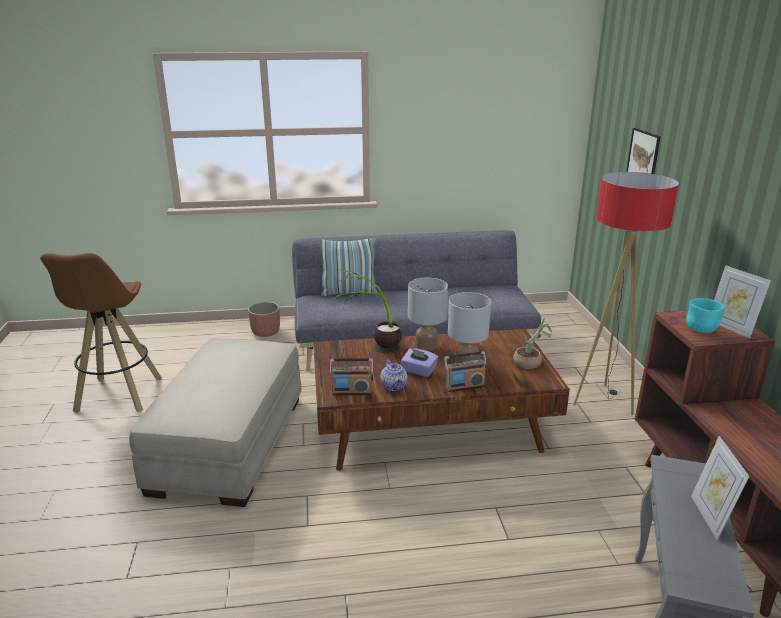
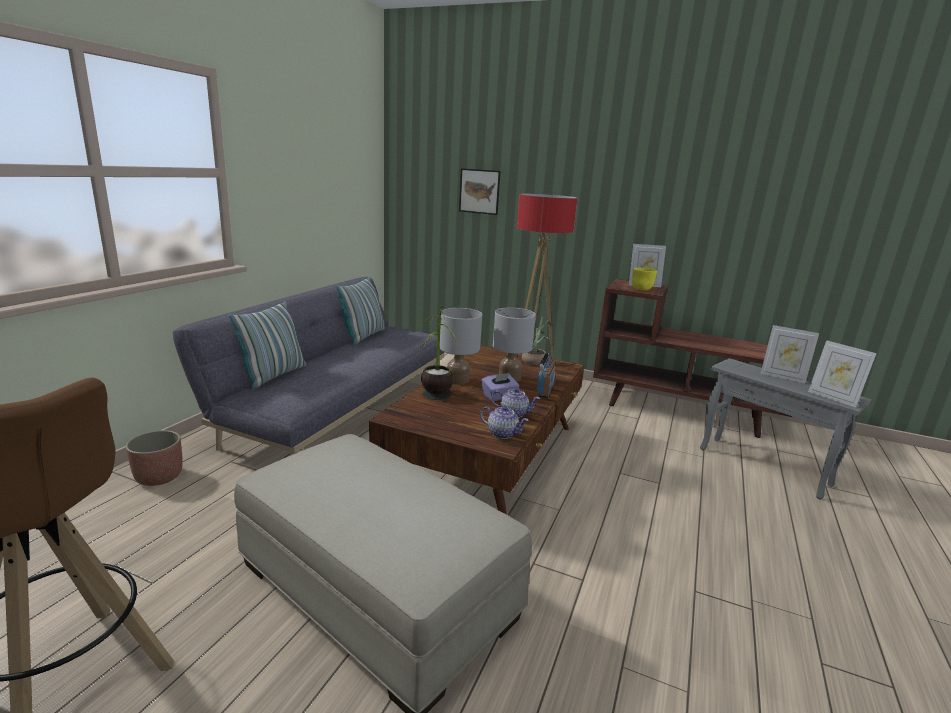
camera: 60 degrees left, 5 degrees down
(352, 392) = (503, 433): radio -> teapot
(467, 286) = (364, 336): none -> pillow
(688, 568) = (833, 398): none -> picture frame
(701, 330) = (642, 289): turquoise bowl -> yellow bowl

